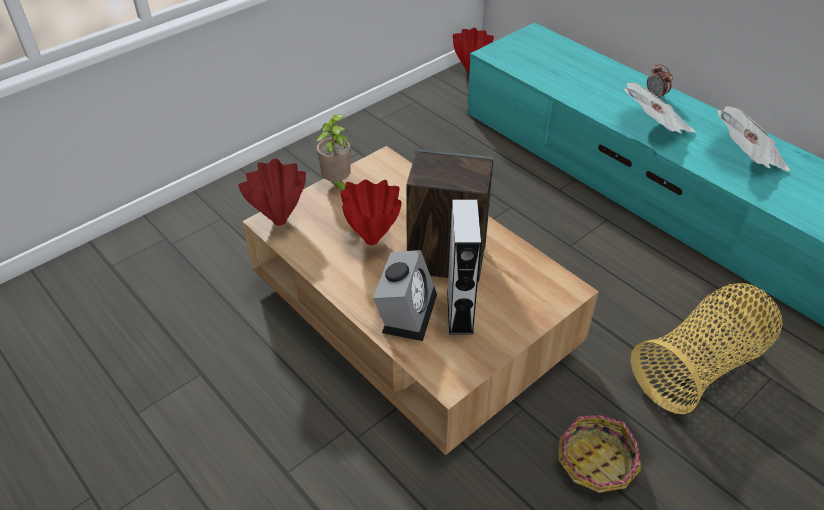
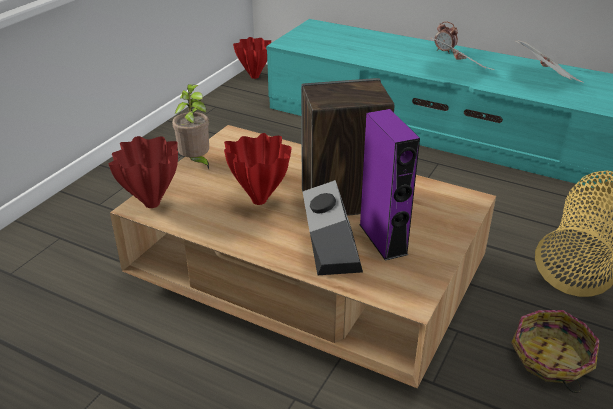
camera: 20 degrees left, 10 degrees down
(460, 311) = (383, 239): grey speaker -> purple speaker

